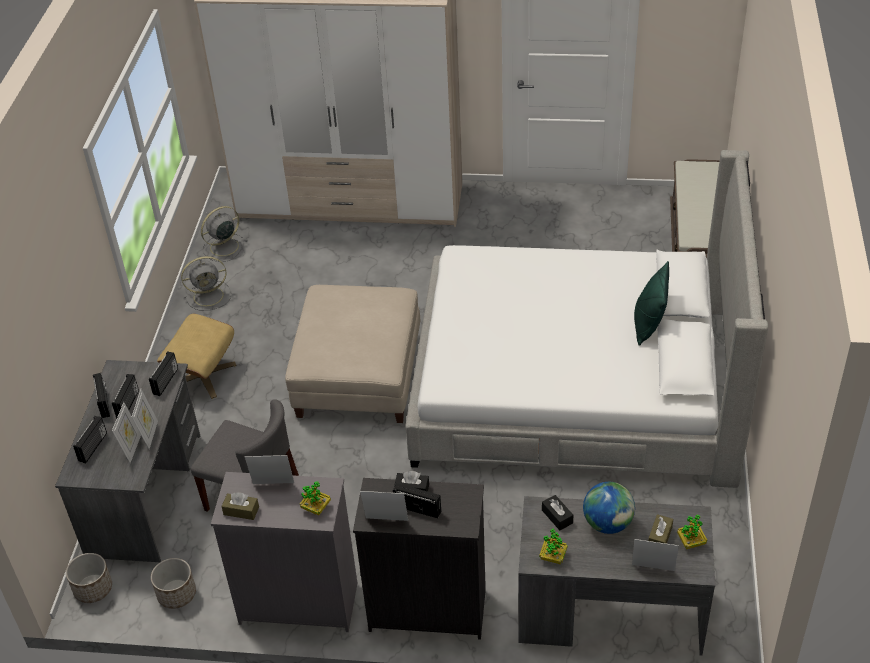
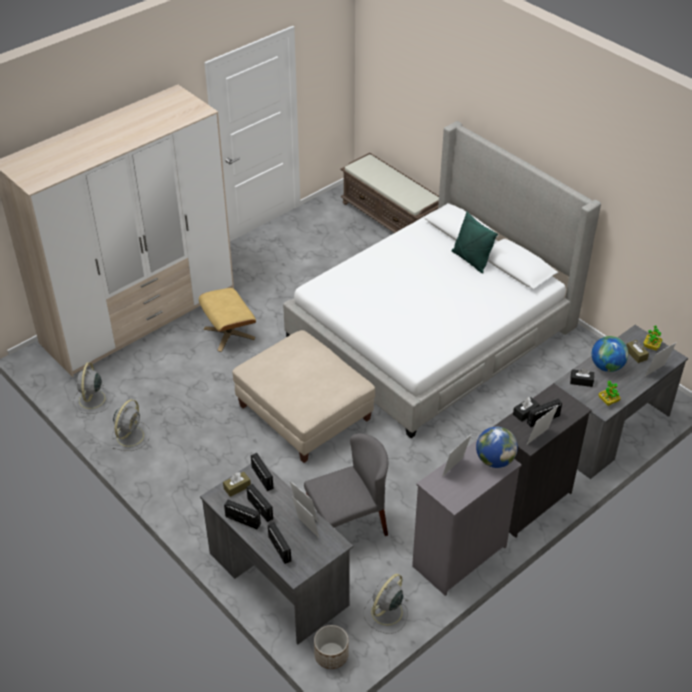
camera: 50 degrees left, 0 degrees up
(176, 594) = (385, 613): planter -> grey fan
(202, 375) = (204, 484): beige ottoman -> beige ottoman (229, 333)
(241, 511) = (459, 494): brown tissue box -> brown tissue box (237, 487)
(316, 508) = (494, 460): potted plant -> globe

